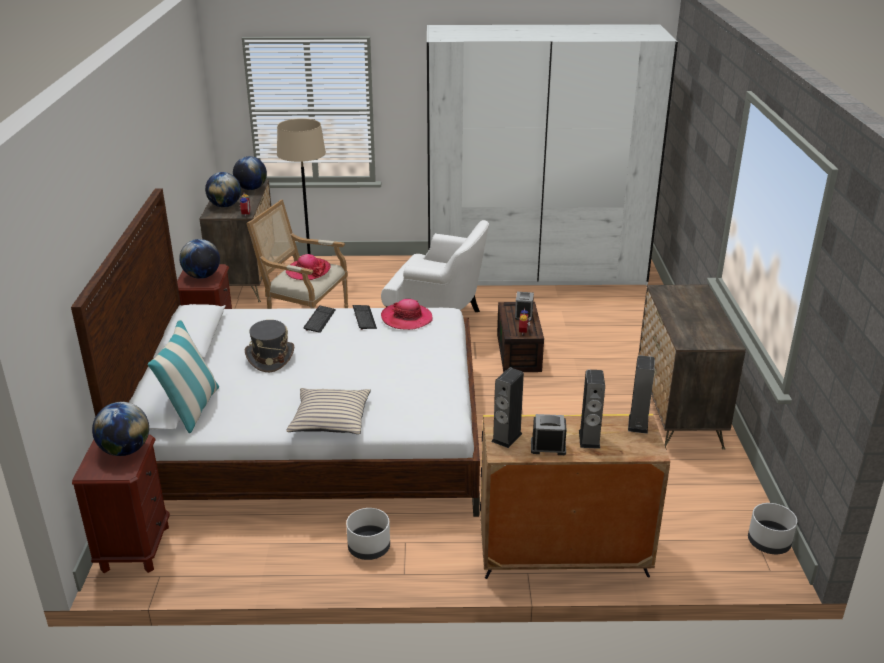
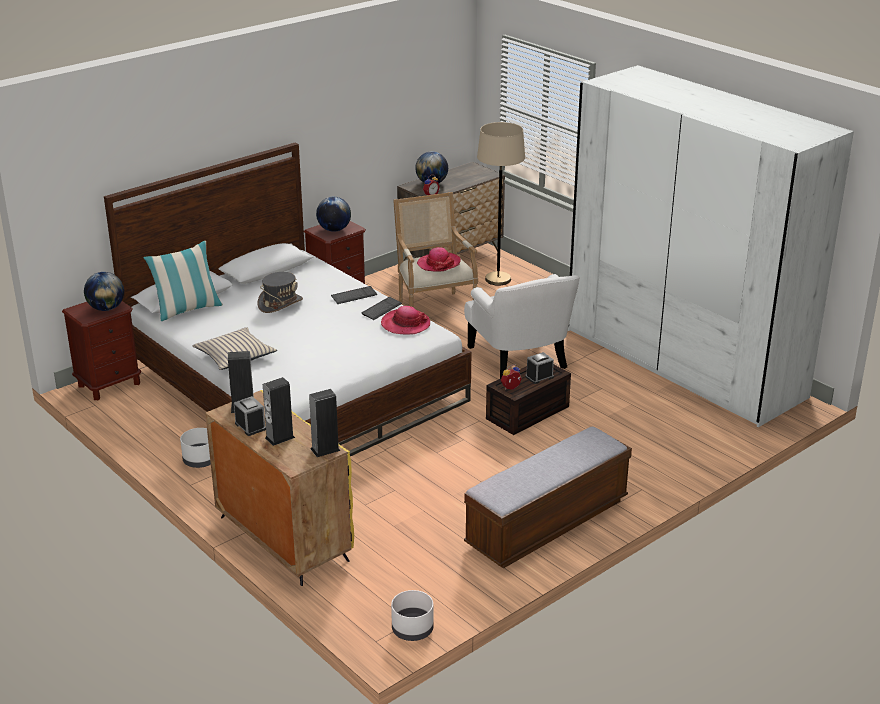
camera: 50 degrees right, 0 degrees up
(251, 189) = (476, 177): globe -> none
(678, 413) = (547, 523): dresser -> bench

